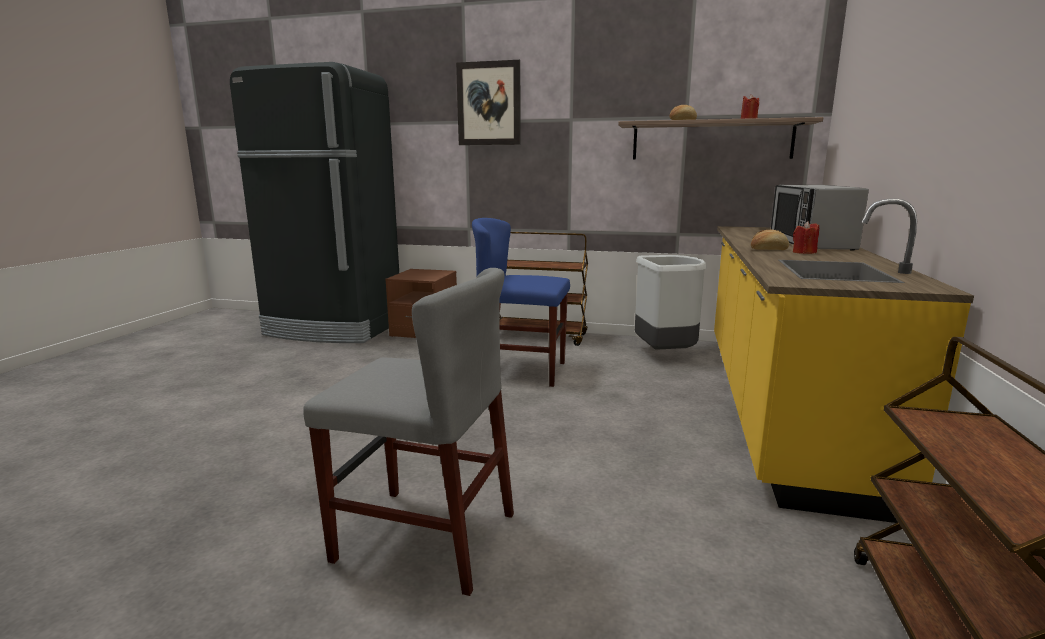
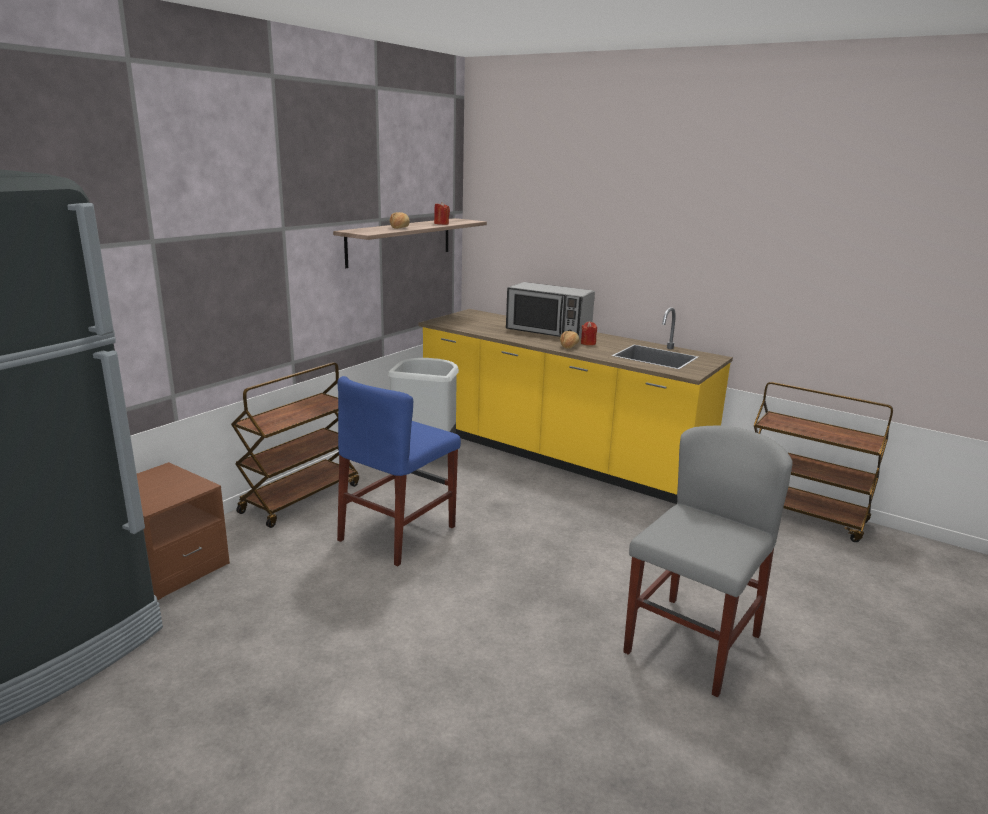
camera: 70 degrees left, 5 degrees up
(489, 104) = (186, 213): picture -> none

